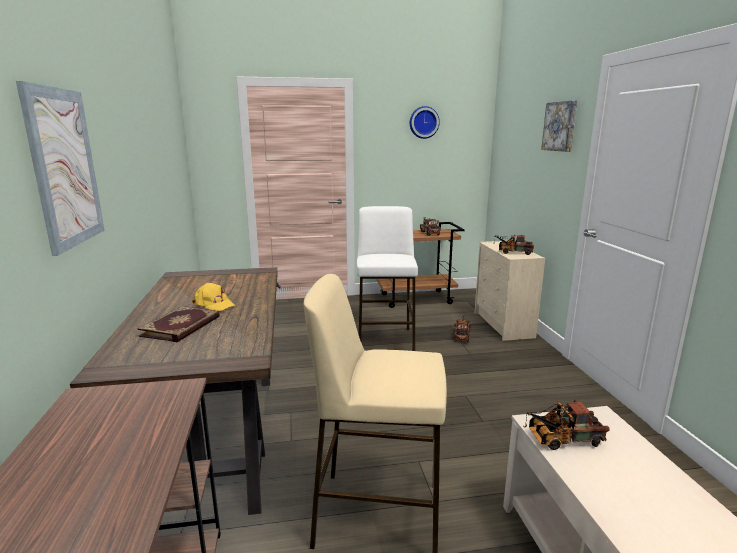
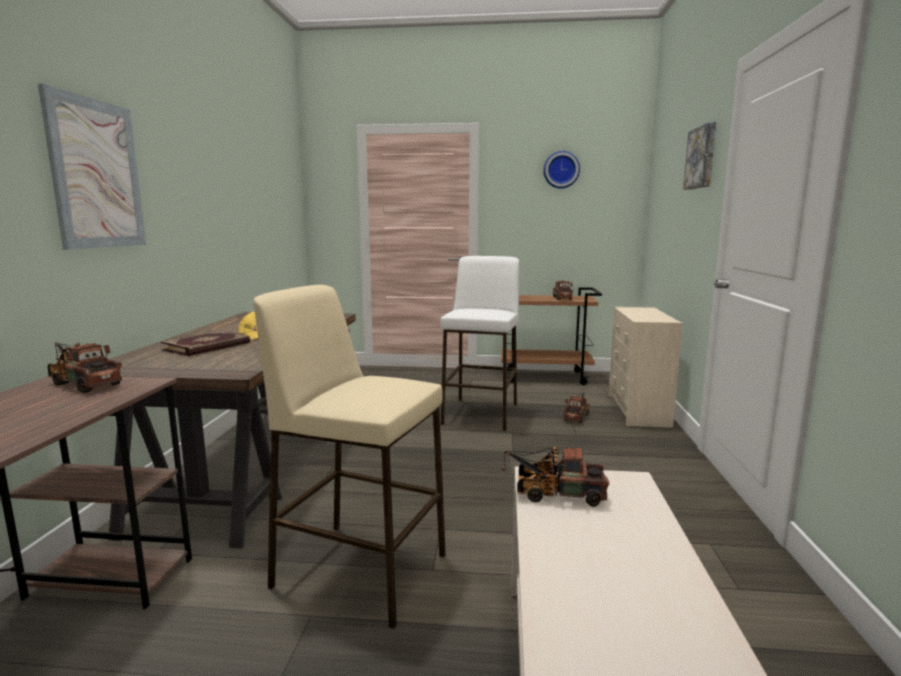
camera: 15 degrees right, 5 degrees down
(512, 252) = (645, 316): toy truck -> toy truck (83, 383)

